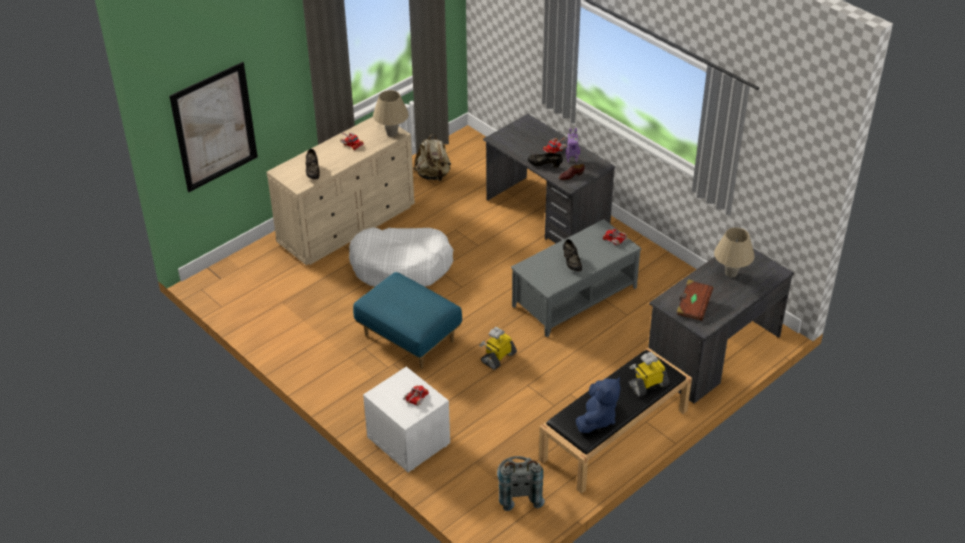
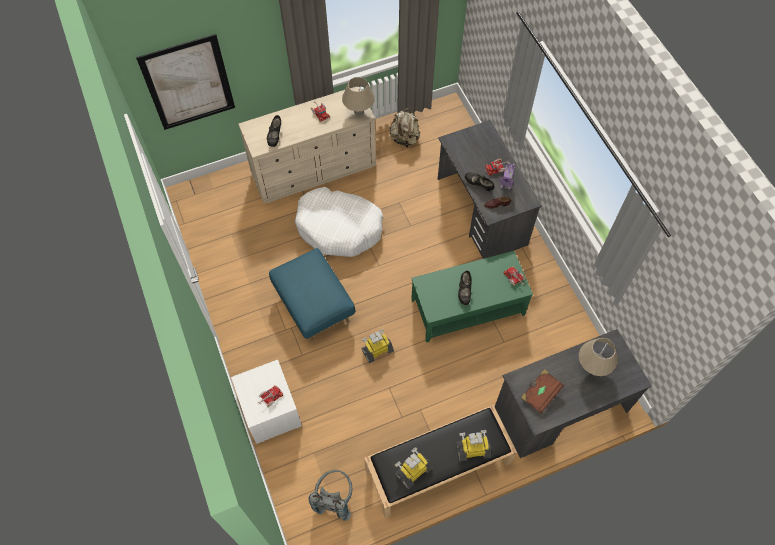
camera: 20 degrees right, 20 degrees up
(574, 296) = (467, 306): grey coffee table -> green coffee table
(597, 419) = (413, 471): blue plush toy -> toy robot

